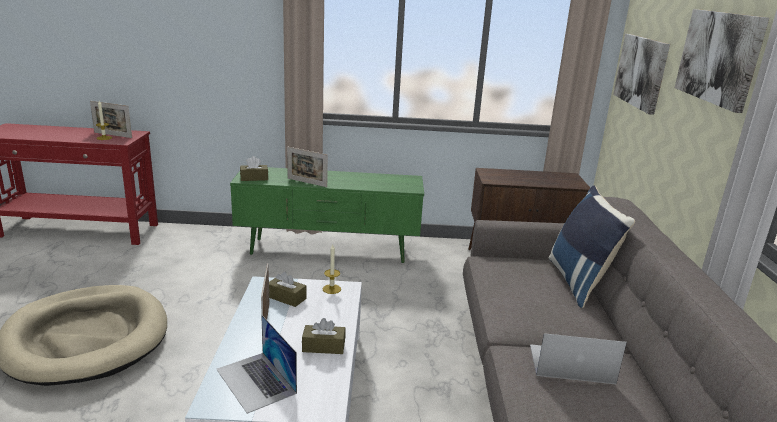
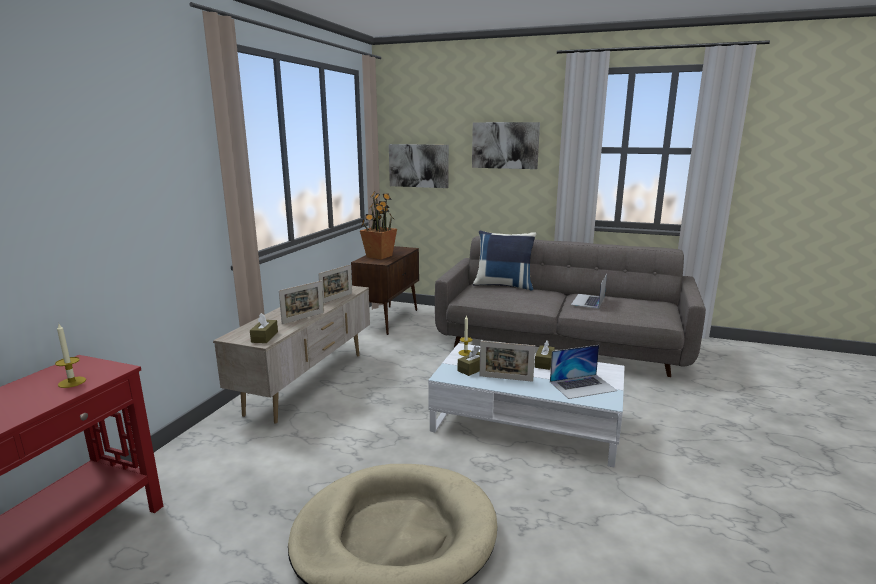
camera: 70 degrees left, 5 degrees down
(113, 135) = (63, 377): picture frame -> picture frame (336, 298)
(329, 251) = (308, 383): green tv stand -> beige tv stand
(517, 176) = (379, 256): none -> potted plant

